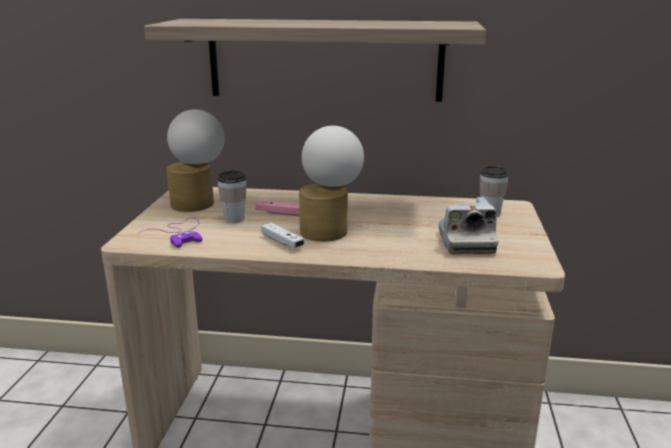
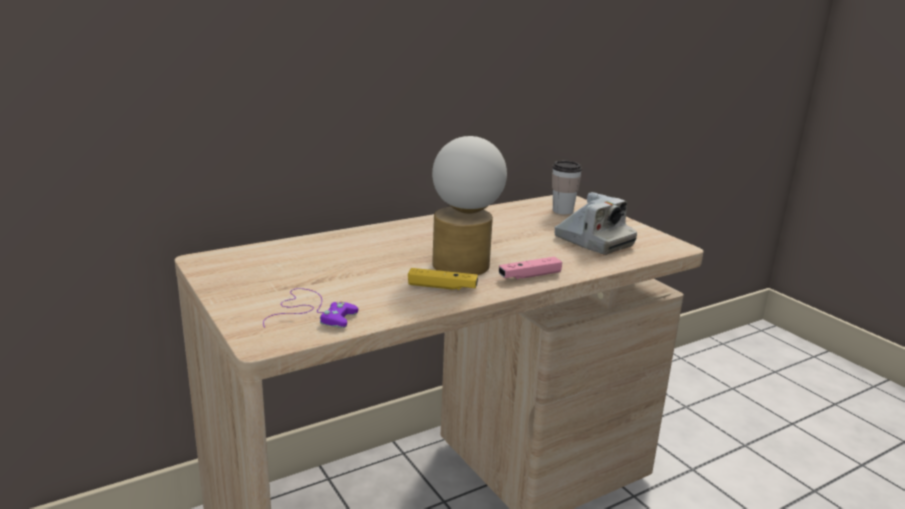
camera: 40 degrees left, 0 degrees up
(199, 204) = (260, 272): table lamp -> none
(234, 219) = (340, 277): cup -> none
(280, 213) = (378, 258): pink game controller -> pink game controller (529, 276)
(282, 242) = (442, 287): white game controller -> yellow game controller
(324, 60) = (369, 59): shelf -> none

